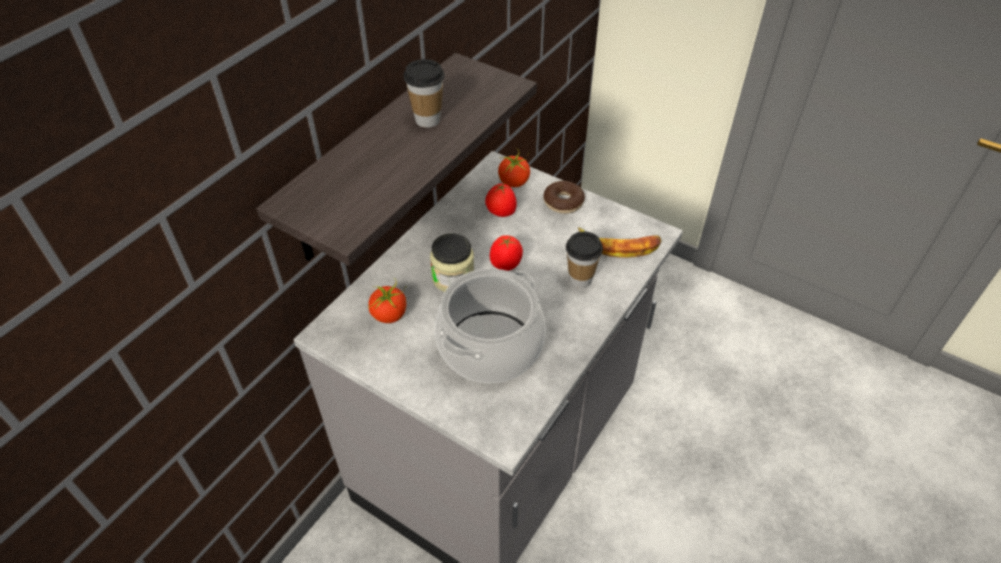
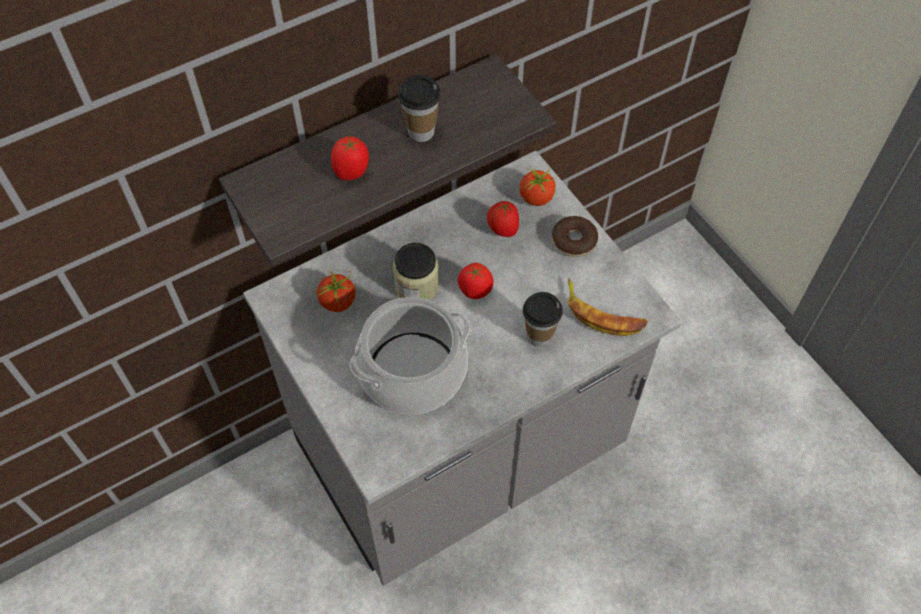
camera: 25 degrees right, 10 degrees up
(384, 165) = (352, 172): none -> tomato

